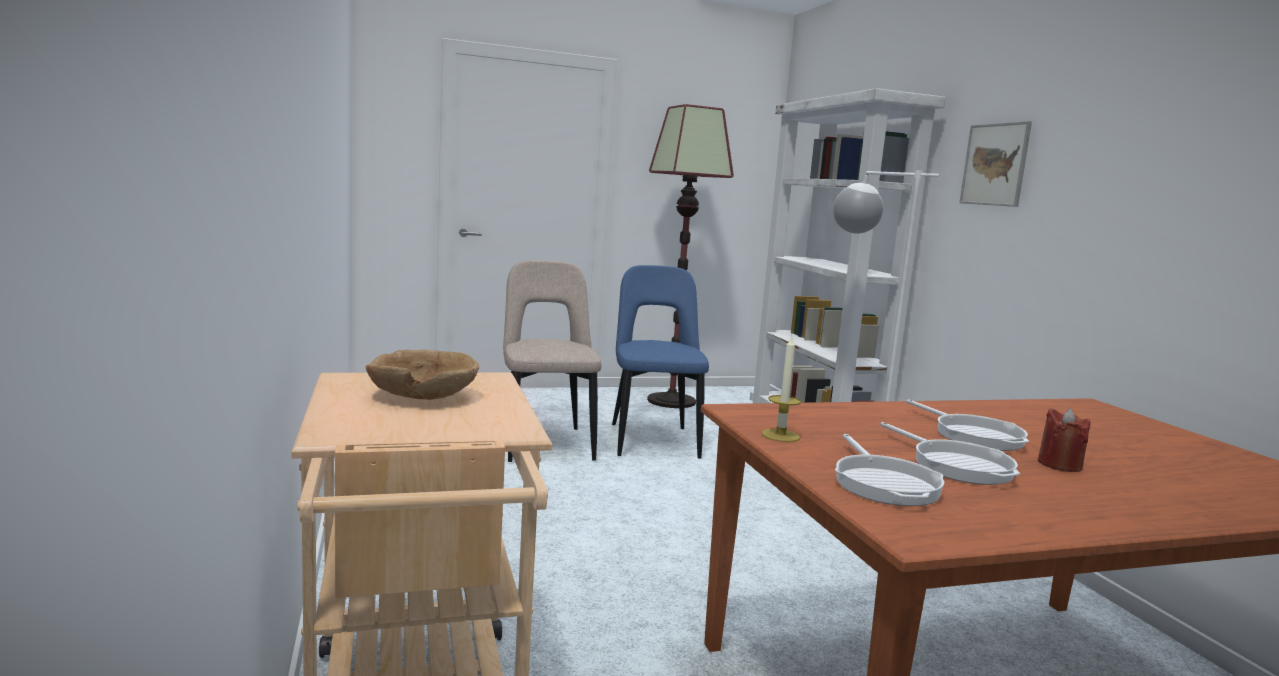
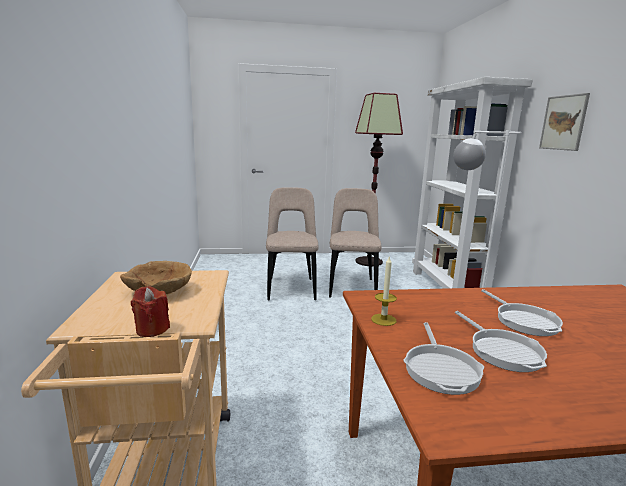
camera: 10 degrees right, 5 degrees up
(652, 440) = (352, 287): blue chair -> beige chair
(1059, 465) = (583, 351): red candle -> red candle (152, 329)

